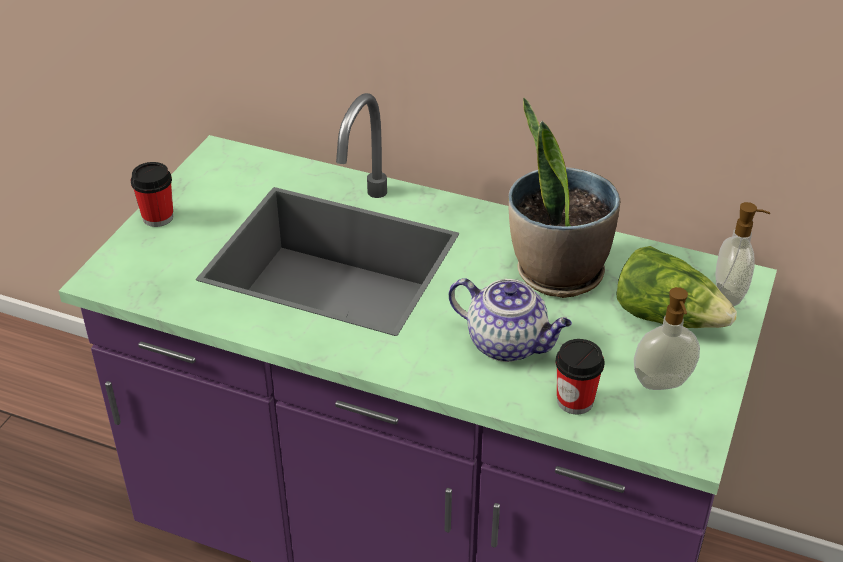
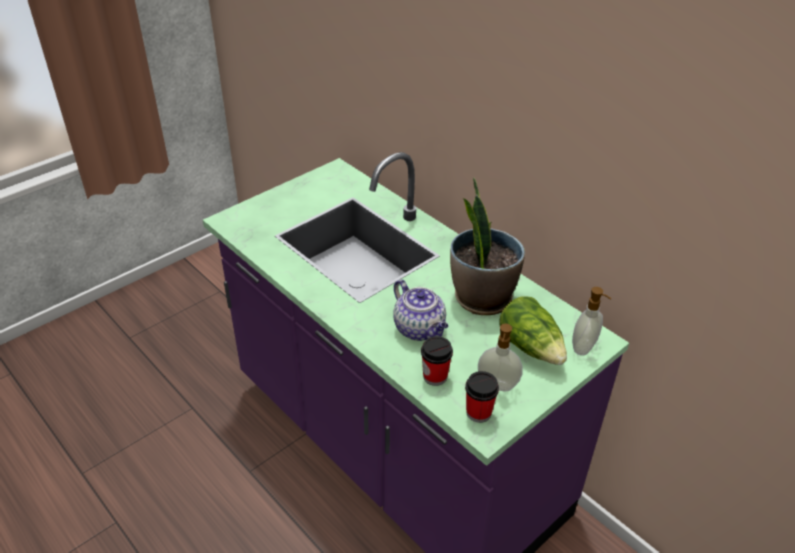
camera: 25 degrees right, 0 degrees up
(158, 217) = (279, 196): cup -> cup (478, 412)

